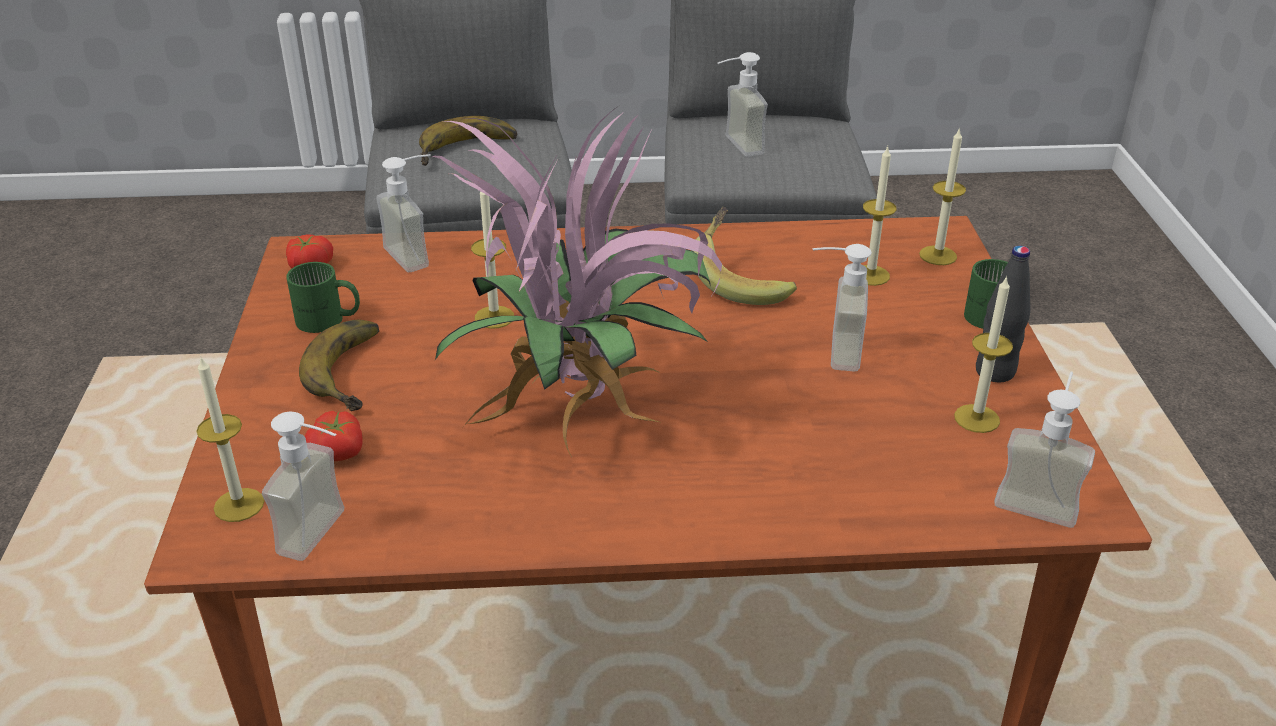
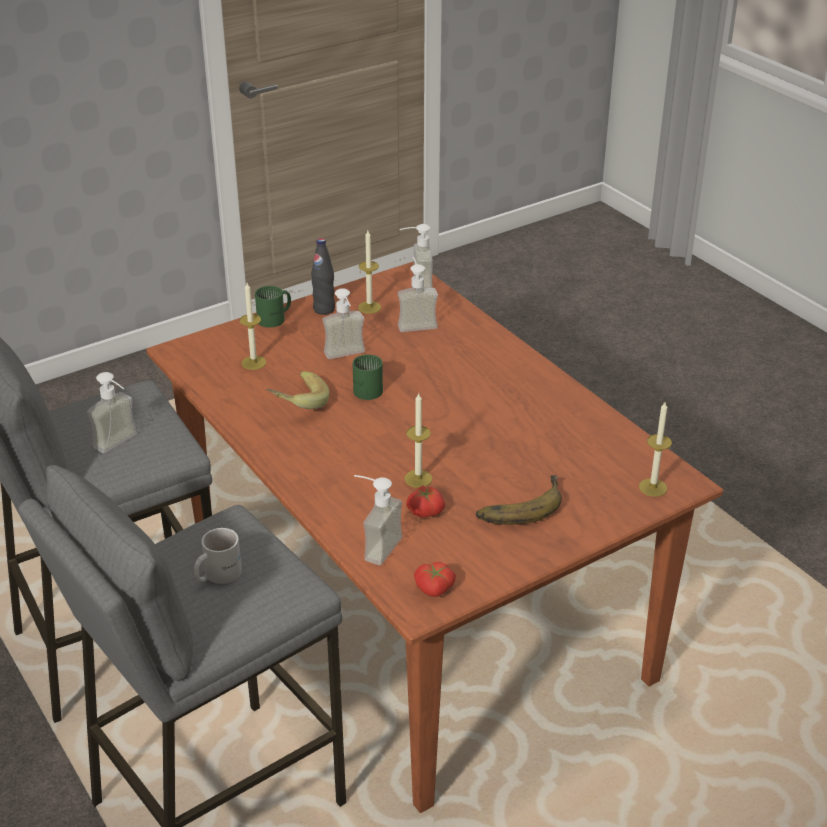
camera: 120 degrees left, 0 degrees up
(326, 536) = (638, 450): soap dispenser -> soap dispenser (416, 322)
(328, 320) = (484, 544): green mug -> green mug (366, 387)
(339, 453) = (586, 476): tomato -> tomato (425, 510)
(469, 151) = (216, 574): banana -> white mug
(582, 409) = (472, 414): potted plant -> none
(938, 255) = (211, 346): candle -> none

